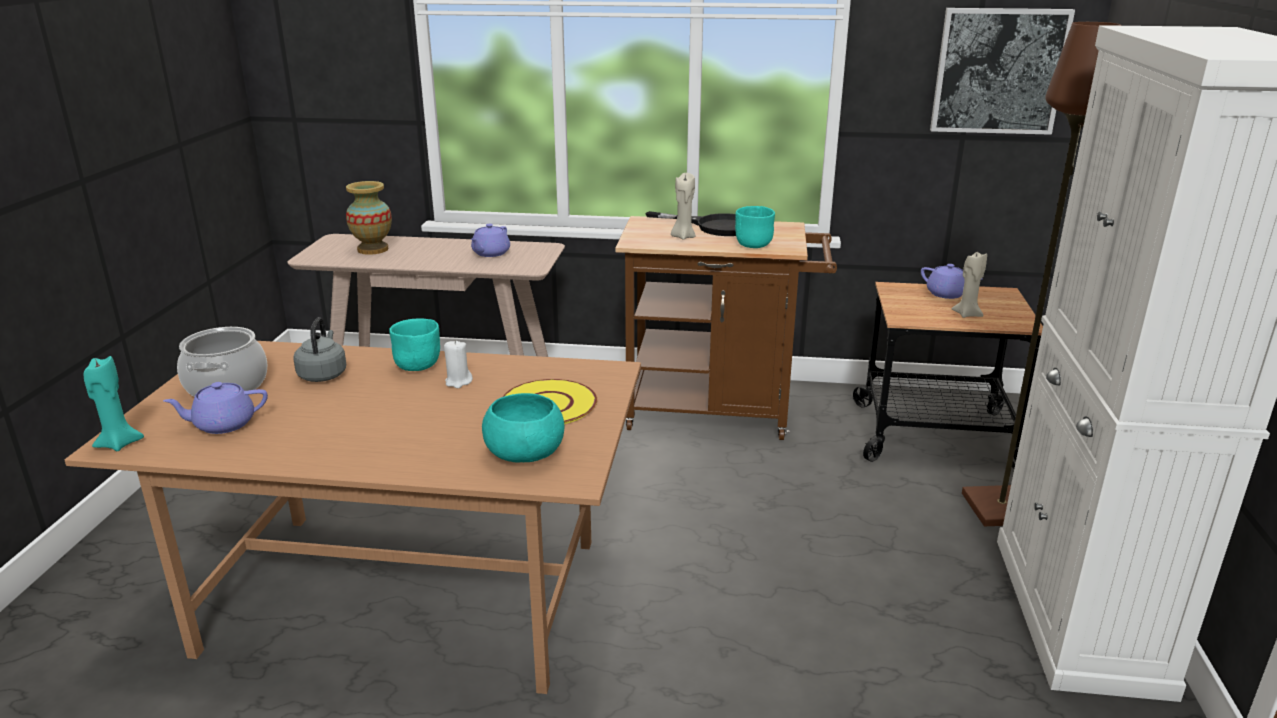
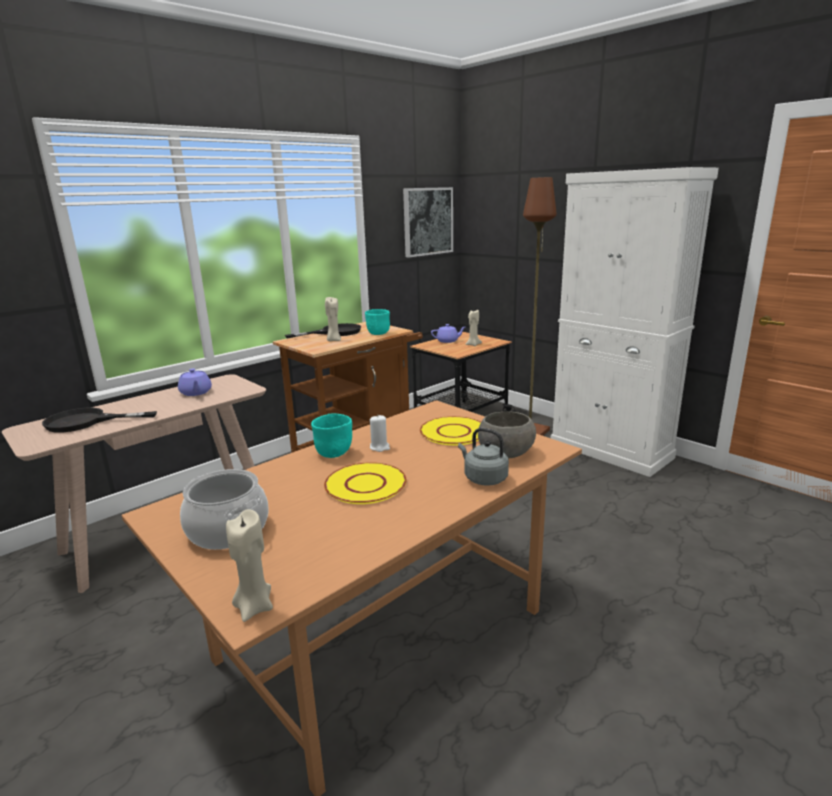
camera: 50 degrees left, 5 degrees down
(119, 444) = (254, 607): turquoise candle -> beige candle
(223, 424) = (302, 545): purple teapot -> none
(323, 374) = (283, 487): grey kettle -> grey kettle (483, 478)
(363, 407) = (366, 484): none -> yellow plate
(372, 249) = (86, 422): vase -> black frying pan
(526, 452) = (505, 452): turquoise bowl -> grey bowl

